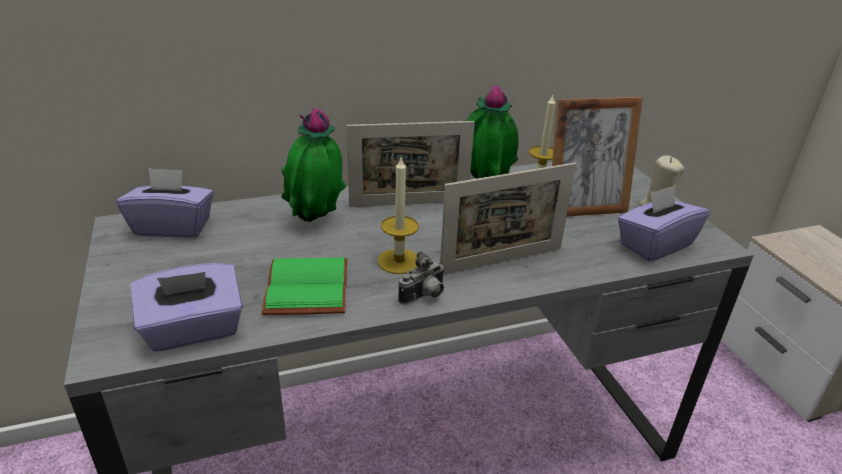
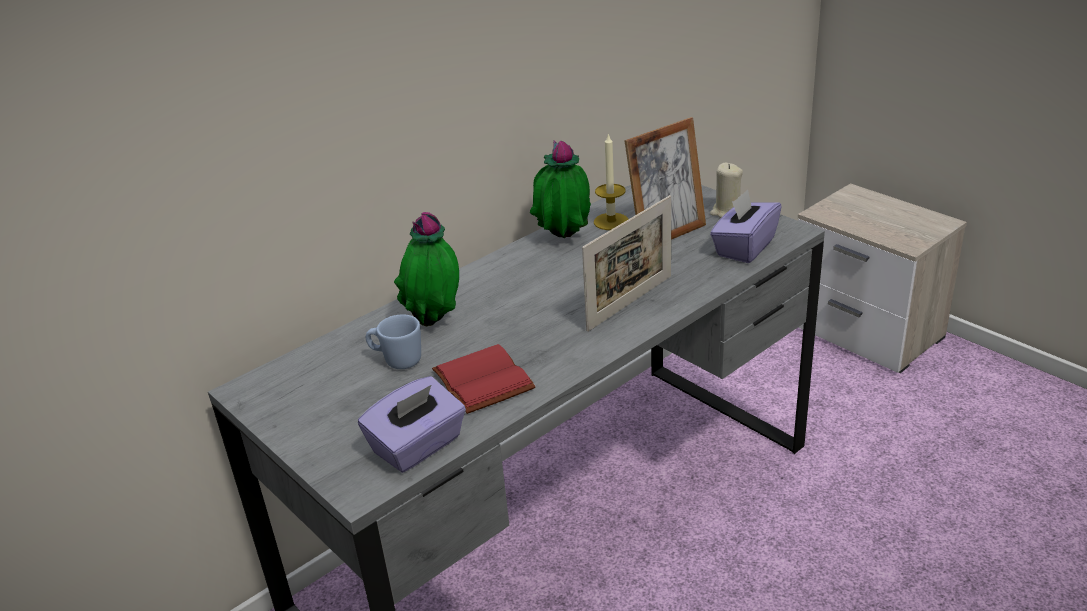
camera: 20 degrees left, 0 degrees up
(173, 227) = (301, 373): purple tissue box -> none
(255, 242) = (397, 360): none -> blue mug
(304, 287) = (480, 381): green book -> red book
(399, 261) = (543, 332): candle -> none
(409, 203) = (508, 279): picture frame -> none
(424, 296) = (589, 353): camera -> none

